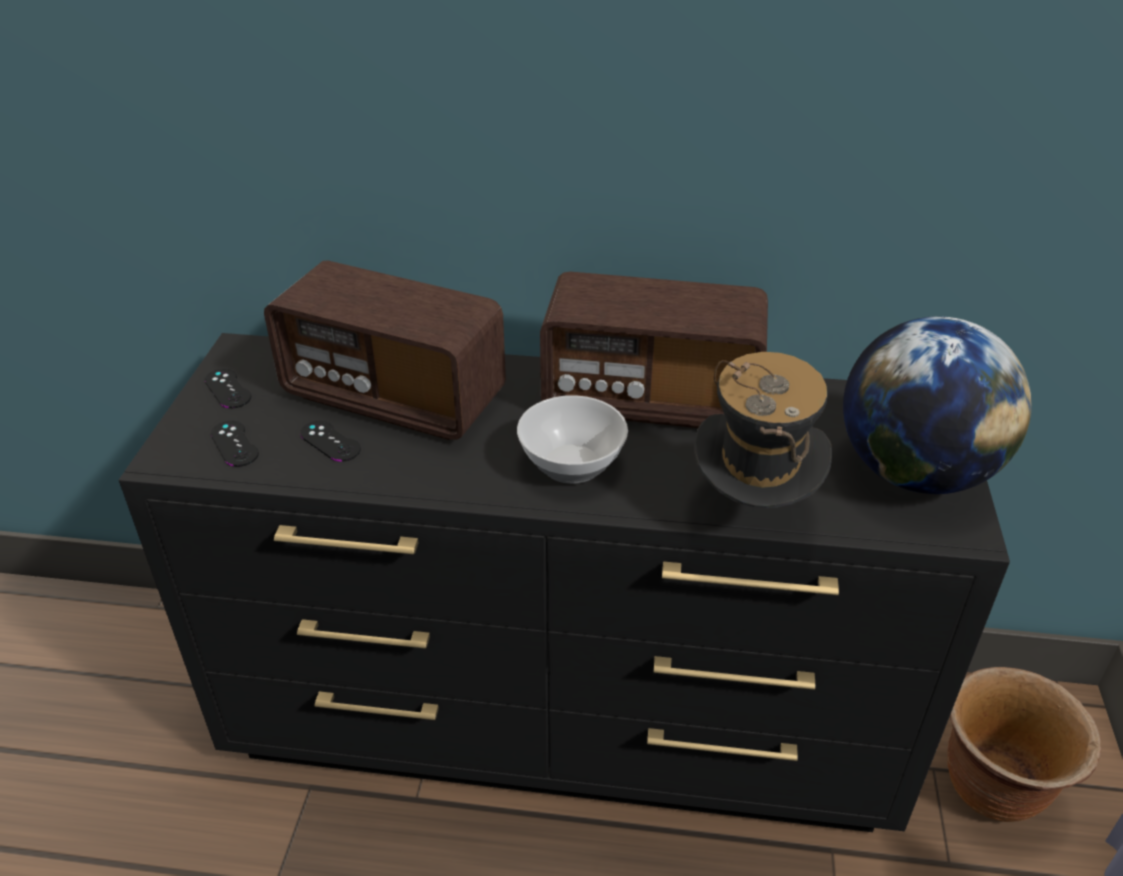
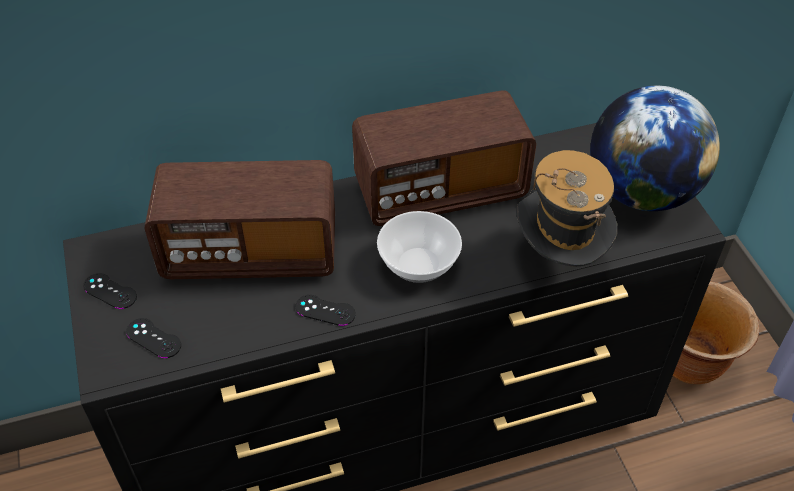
camera: 25 degrees left, 10 degrees up
(330, 441) = (228, 309): black game controller -> black game controller (325, 310)

